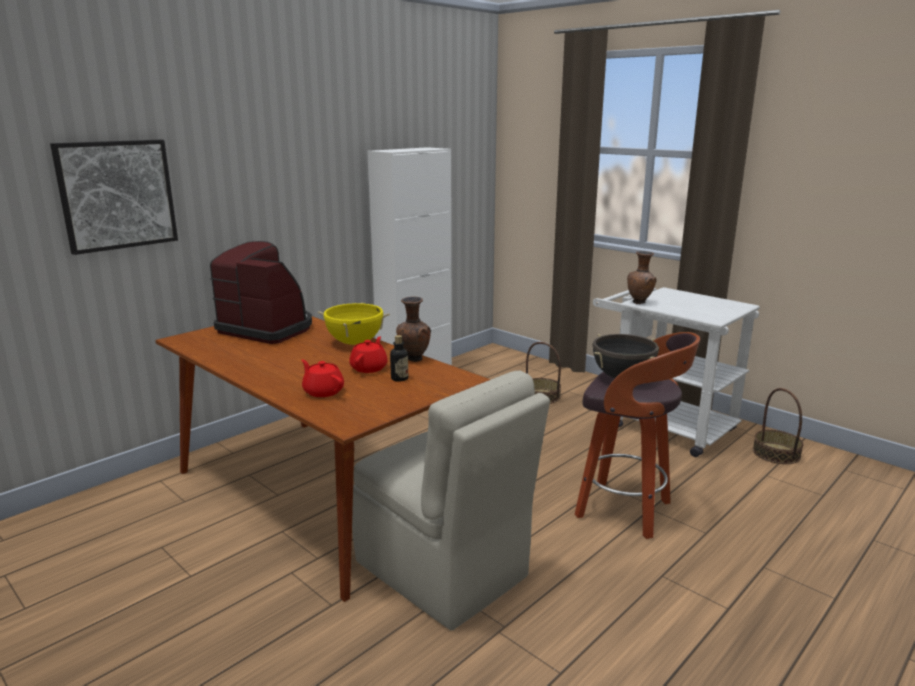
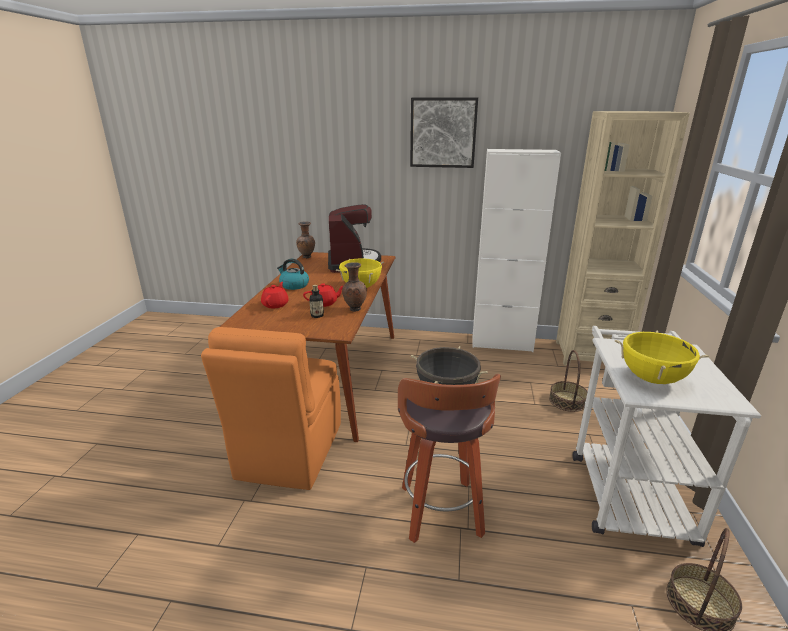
camera: 55 degrees right, 5 degrees up
(117, 195) = (299, 163): picture -> picture (443, 133)
(276, 370) = (294, 285): none -> kettle
(443, 571) = (289, 452): beige chair -> orange chair
(491, 359) = (590, 355): none -> beige bookcase
(640, 303) = (612, 345): brown vase -> brown vase (307, 257)
(698, 310) = (652, 379): none -> yellow cooking pot

